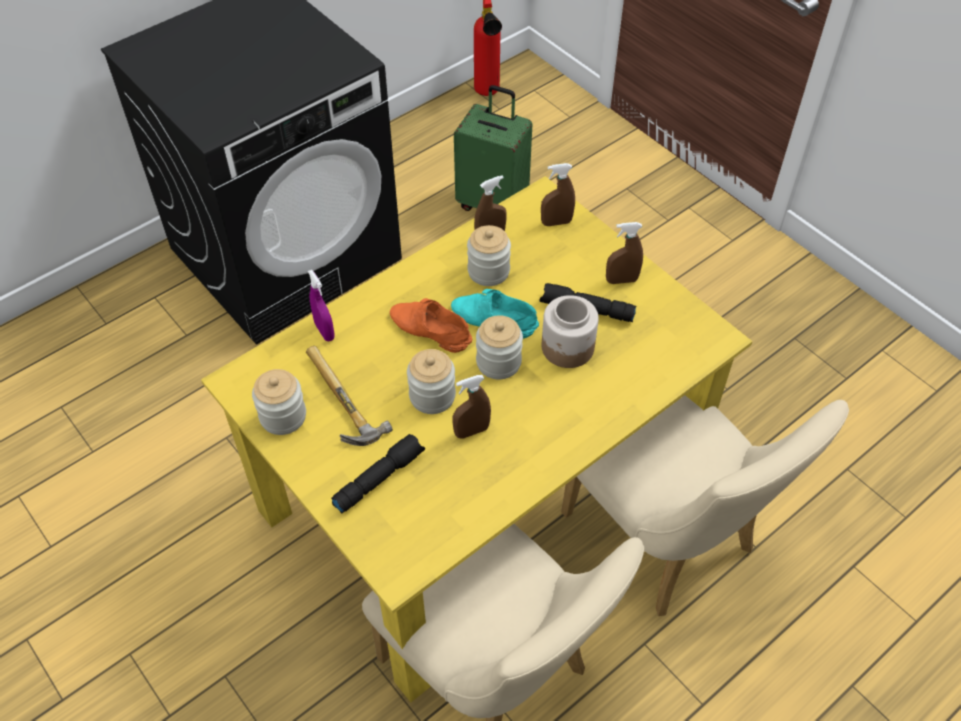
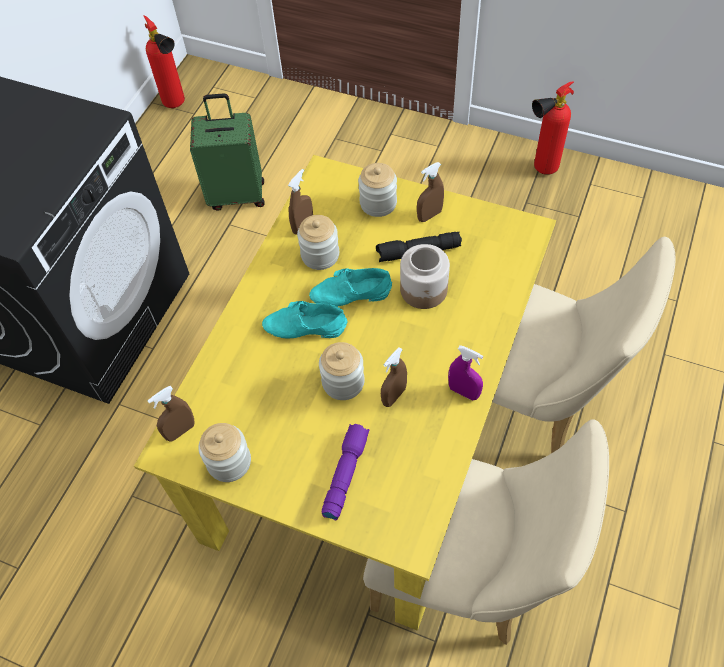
camera: 25 degrees left, 5 degrees up
(324, 331) = (216, 370): purple spray bottle -> purple spray bottle (463, 392)
(337, 402) = (267, 426): hammer -> none
(378, 477) = (345, 473): black flashlight -> purple flashlight
(429, 331) = (304, 328): orange shoe -> turquoise shoe
(498, 362) = (378, 328): jar -> jar (378, 203)
(556, 222) = (348, 190): brown spray bottle -> brown spray bottle (180, 431)
(832, 312) = (540, 170): none -> fire extinguisher

